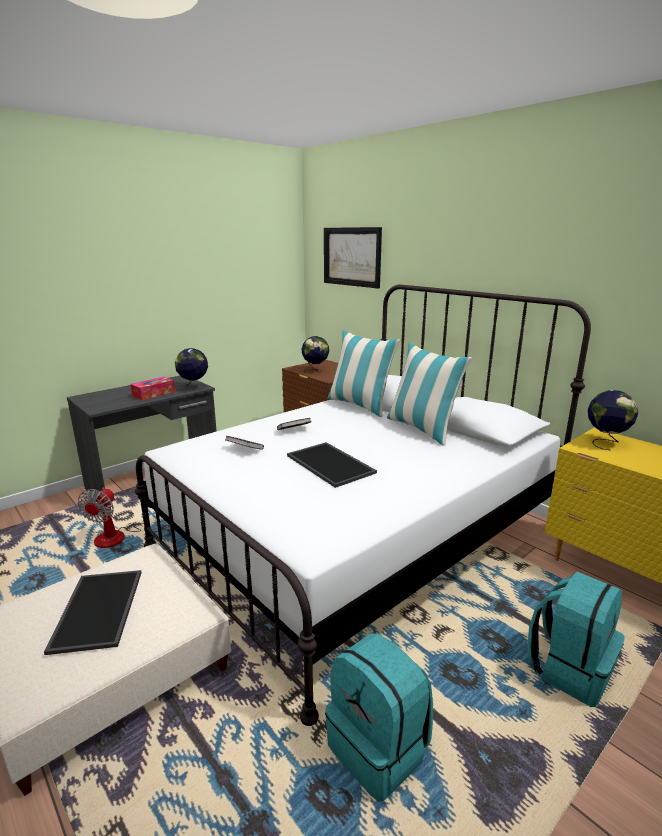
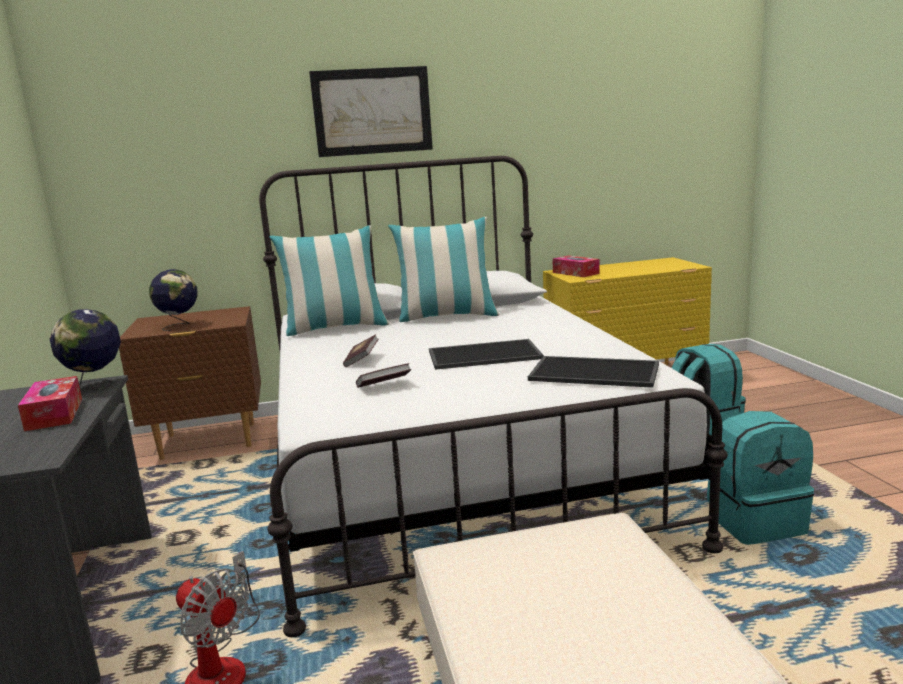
camera: 60 degrees left, 5 degrees down
(99, 610) = (559, 597): tray -> tray (596, 372)
(352, 256) = (168, 145): picture -> picture (372, 111)
(605, 443) = (575, 273): globe -> tissue box

